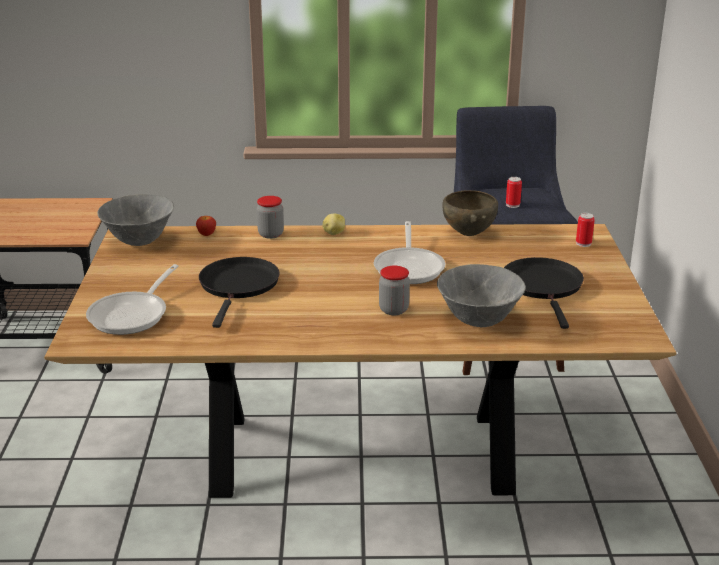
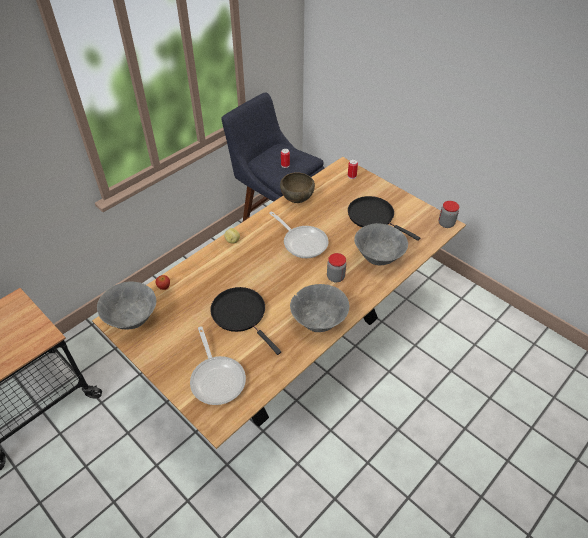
camera: 45 degrees left, 20 degrees up
(271, 234) = (200, 263): jar -> jar (446, 223)
(304, 332) = (318, 322): none -> grey bowl

